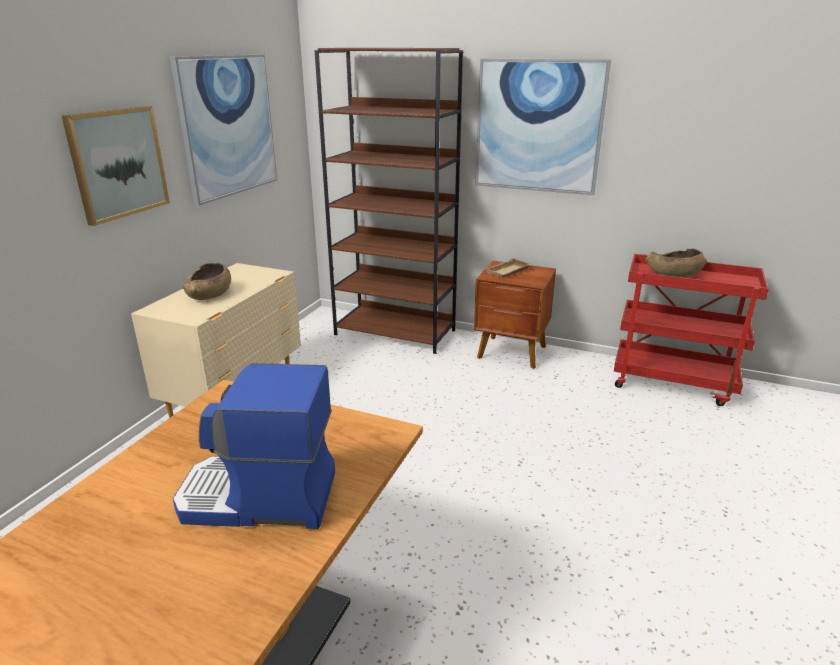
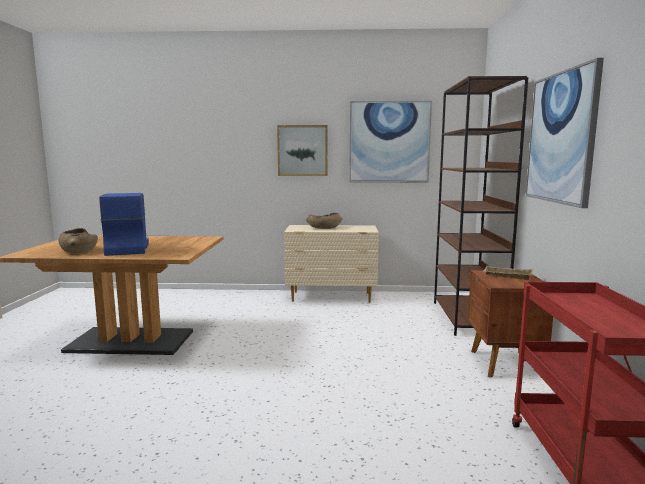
camera: 70 degrees right, 15 degrees down
(673, 274) = (590, 307): brown bowl -> brown bowl (79, 251)

